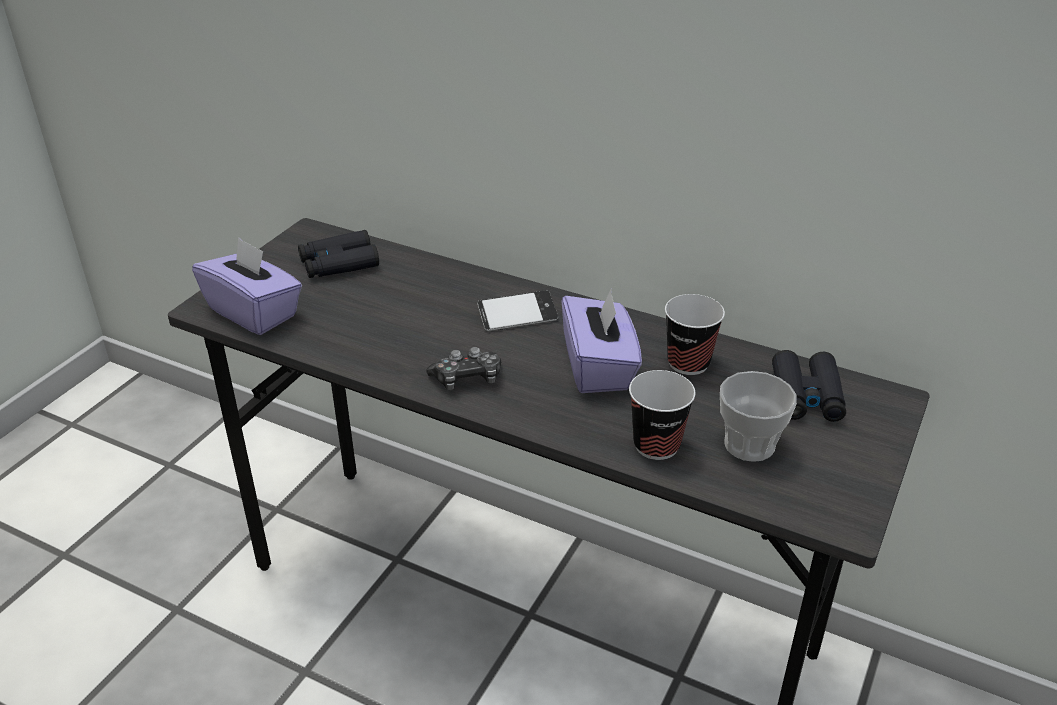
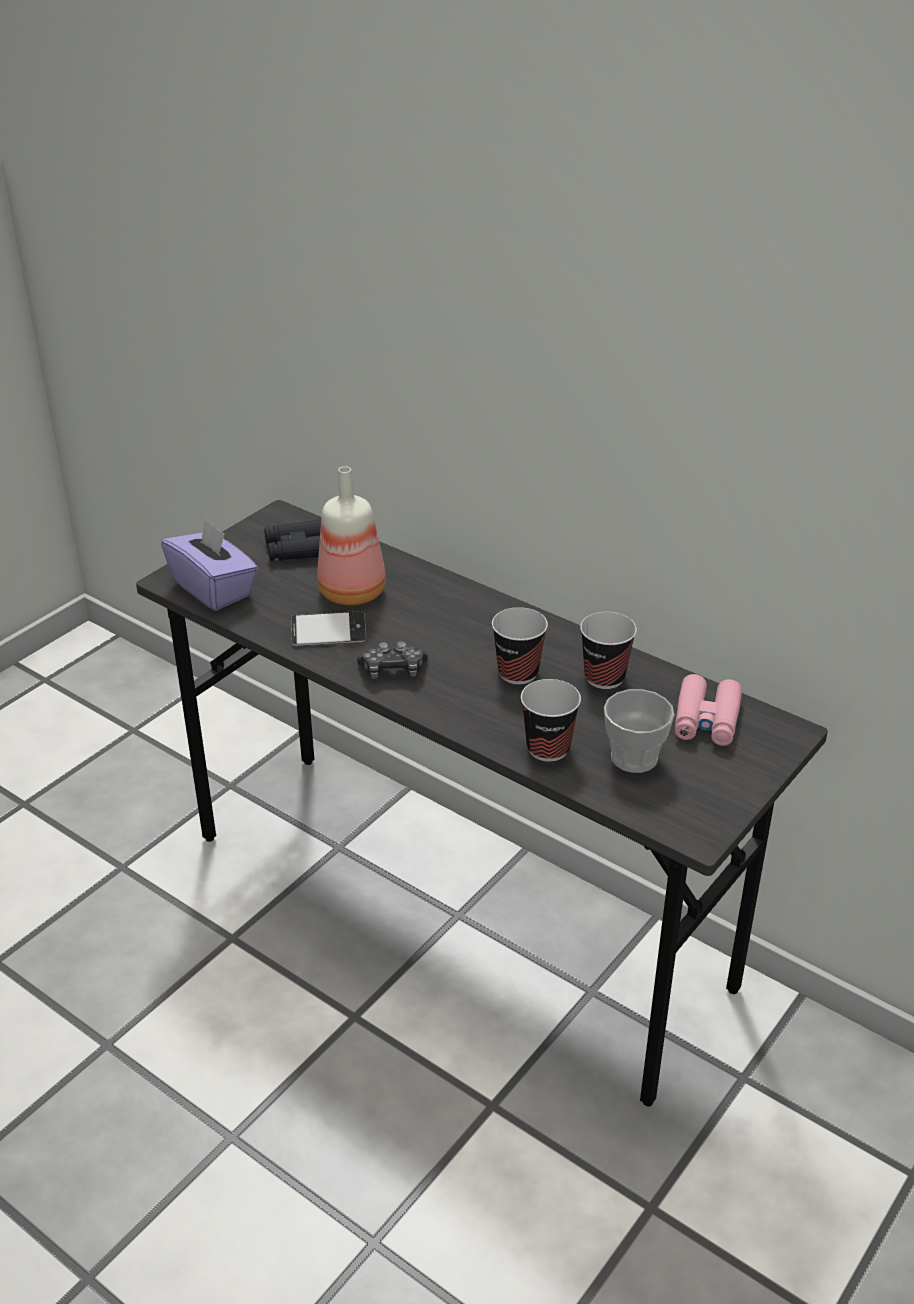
camera: 10 degrees right, 0 degrees up
(404, 301) = (354, 591): none -> bottle
(517, 317) = (456, 617): phone -> phone (328, 634)
(599, 367) = (518, 673): purple tissue box -> cup
(806, 396) = (706, 720): black binoculars -> pink binoculars

